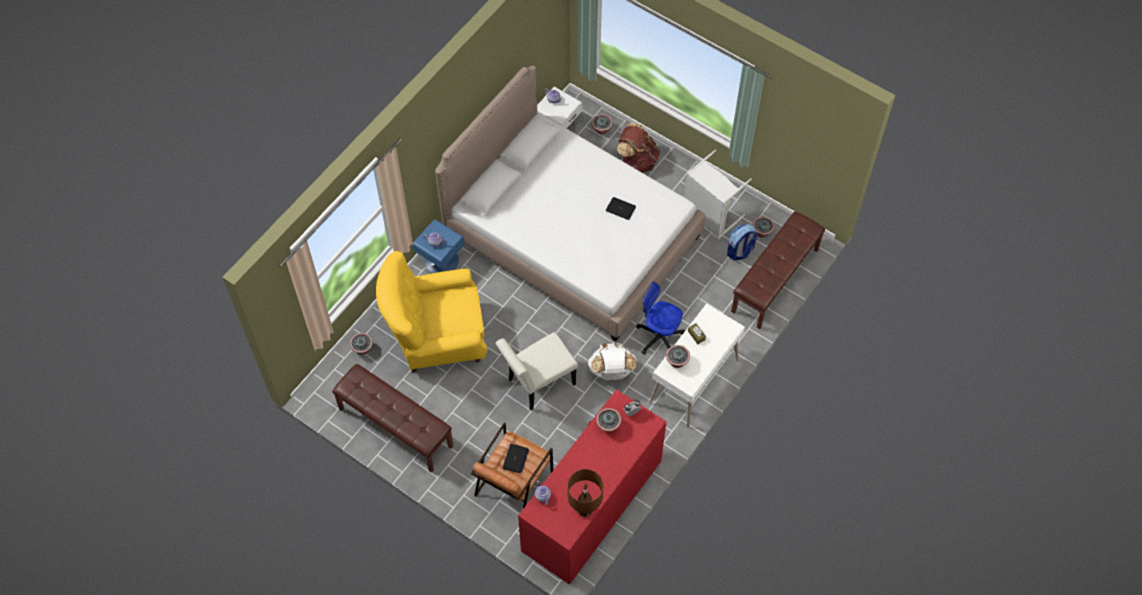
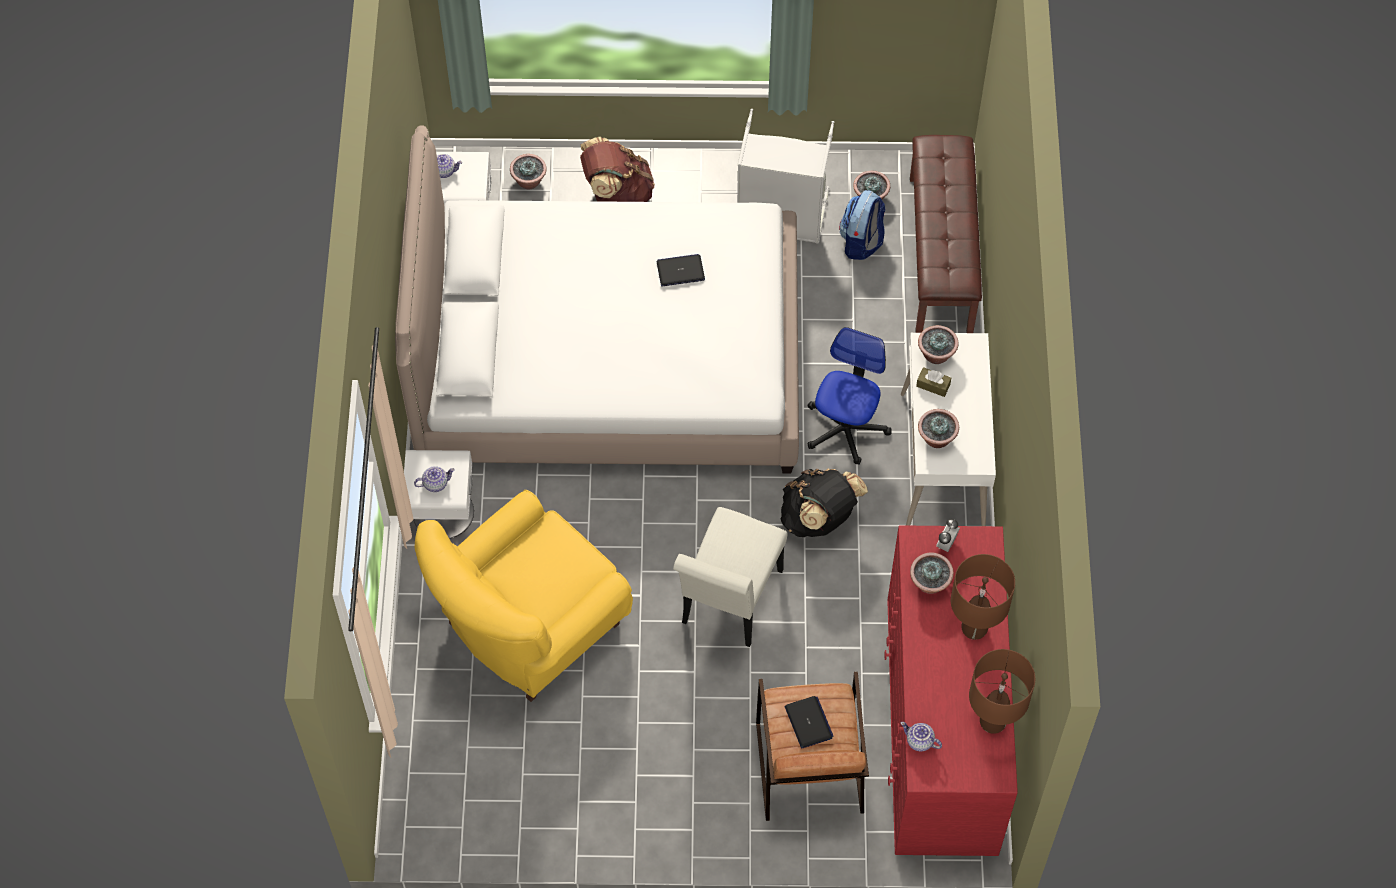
camera: 35 degrees left, 0 degrees up
(362, 349) = (428, 715): potted plant -> potted plant (936, 354)
(395, 427) = (571, 799): brown bench -> none
(441, 260) = (442, 512): blue nightstand -> white nightstand
(612, 371) = (819, 518): white backpack -> black backpack
(612, 460) = (974, 628): none -> brown table lamp
(659, 336) = (845, 428): office chair -> office chair turned 120 degrees clockwise

